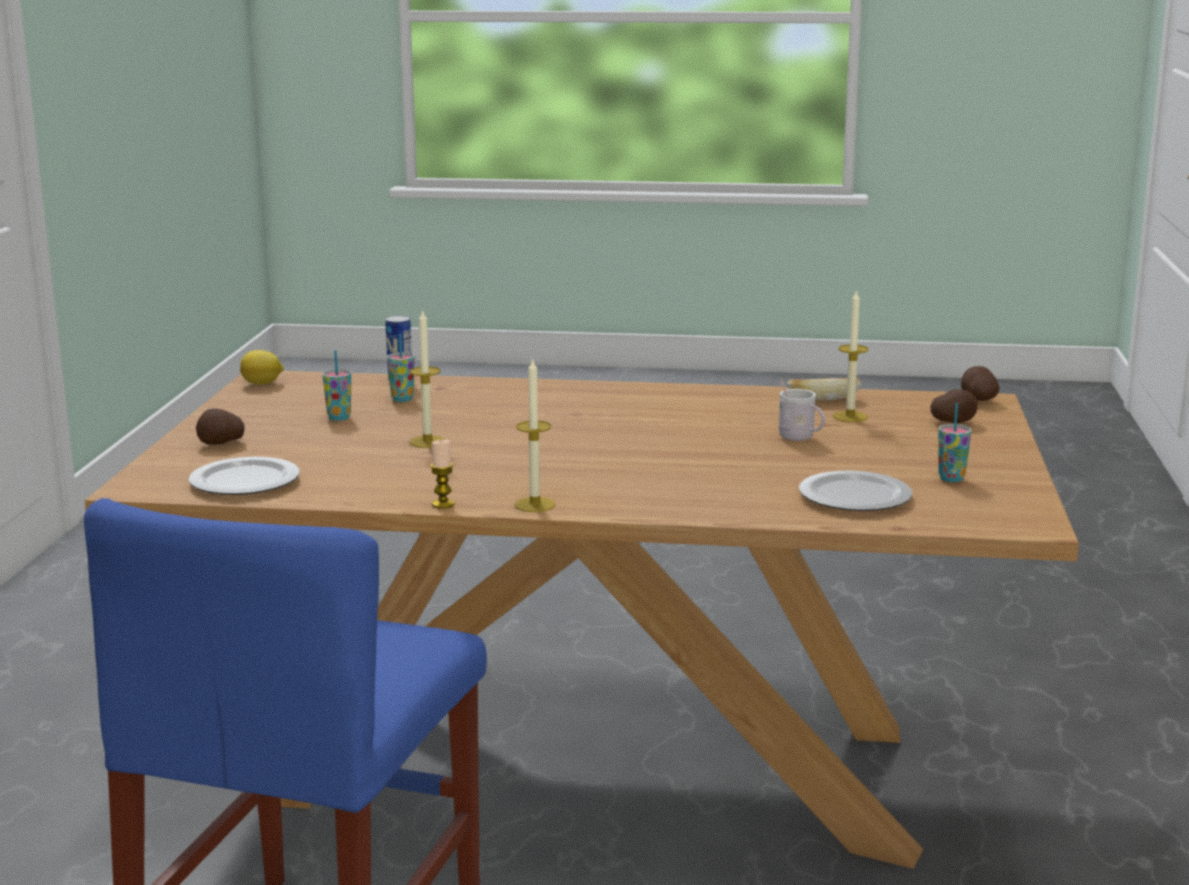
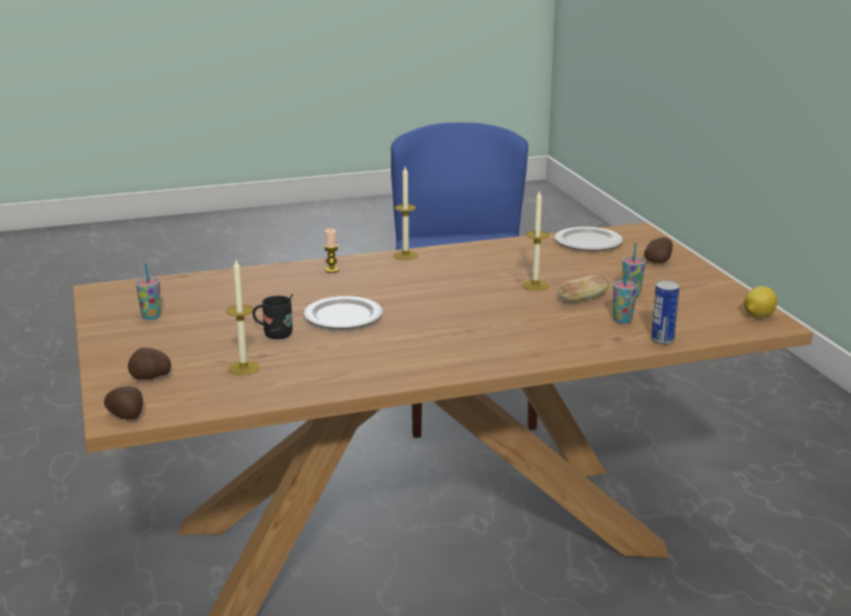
camera: 155 degrees right, 5 degrees up
(443, 504) = (456, 247): candle -> candle (331, 270)
(800, 439) = (274, 335): white mug -> black mug
(823, 400) = (276, 387): bread -> bread (583, 299)
(853, 496) = (217, 291): plate -> plate (344, 316)

